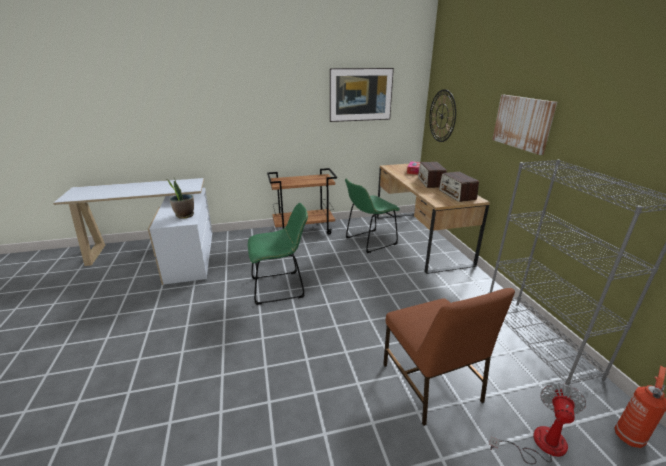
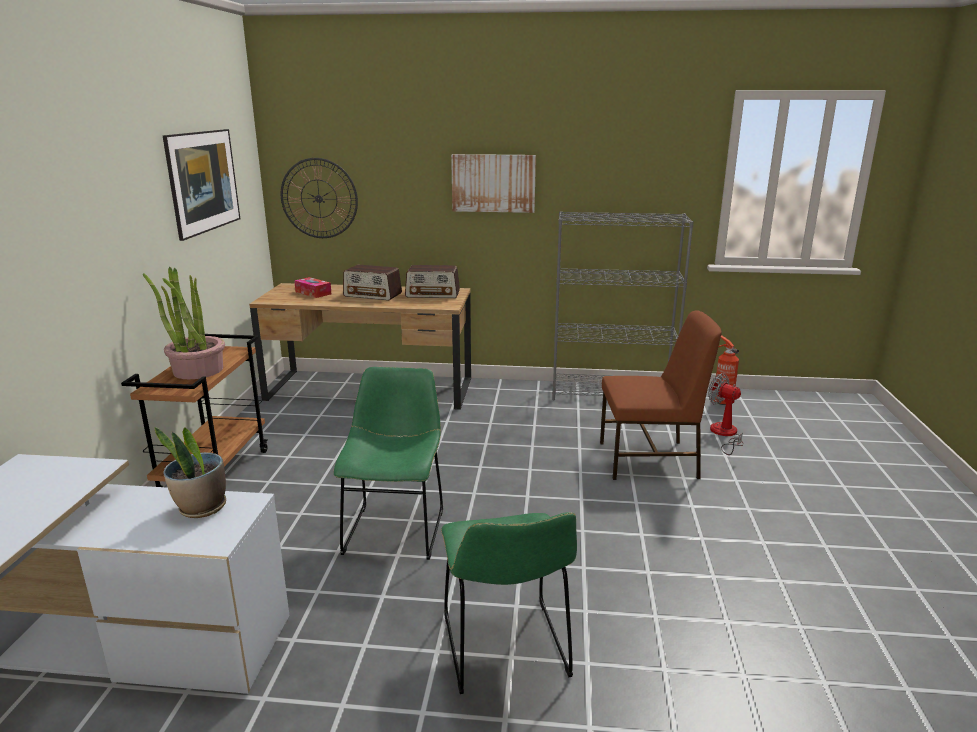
camera: 70 degrees left, 5 degrees down
(299, 180) = (197, 370): none -> potted plant
(368, 242) = (335, 425): green chair -> green chair (506, 651)

